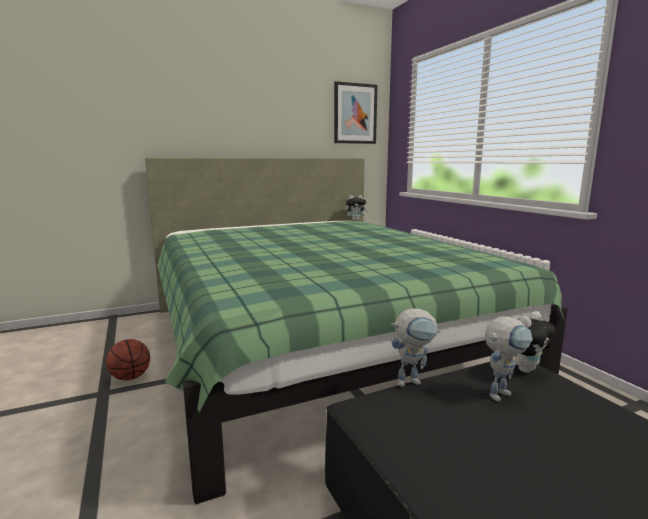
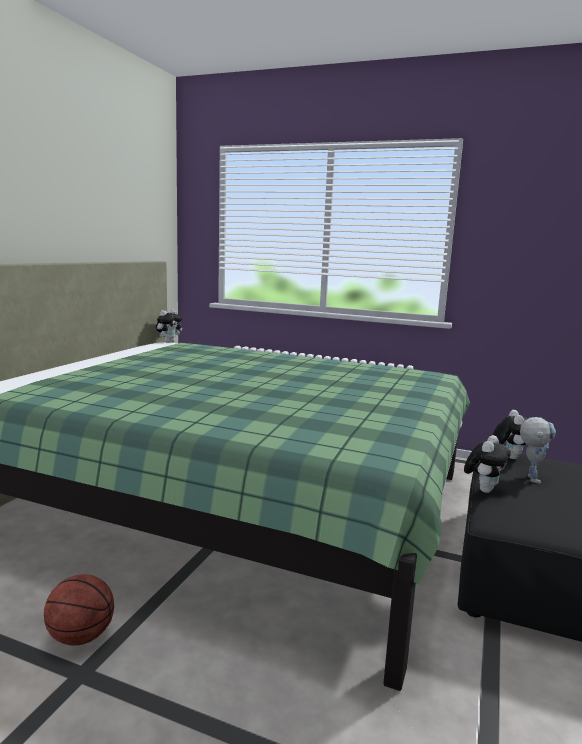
camera: 45 degrees left, 0 degrees up
(355, 113) = (149, 203): picture -> none
(413, 381) = (483, 489): toy robot -> plush toy

